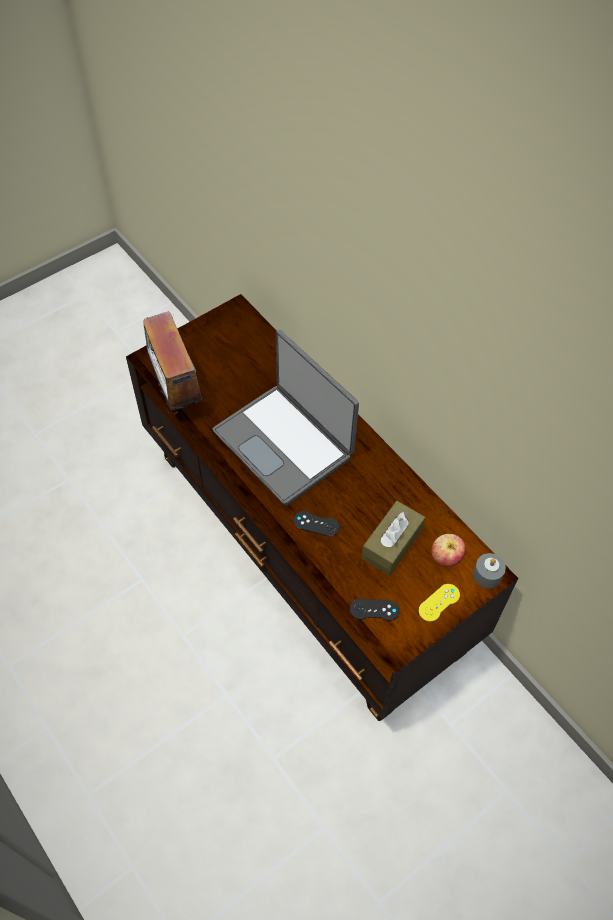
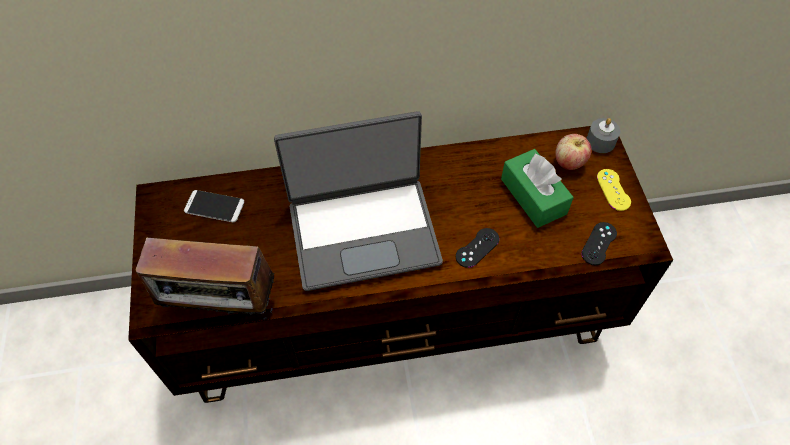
camera: 60 degrees left, 0 degrees up
(250, 345) = (214, 206): none -> phone
(392, 544) = (533, 196): brown tissue box -> green tissue box

